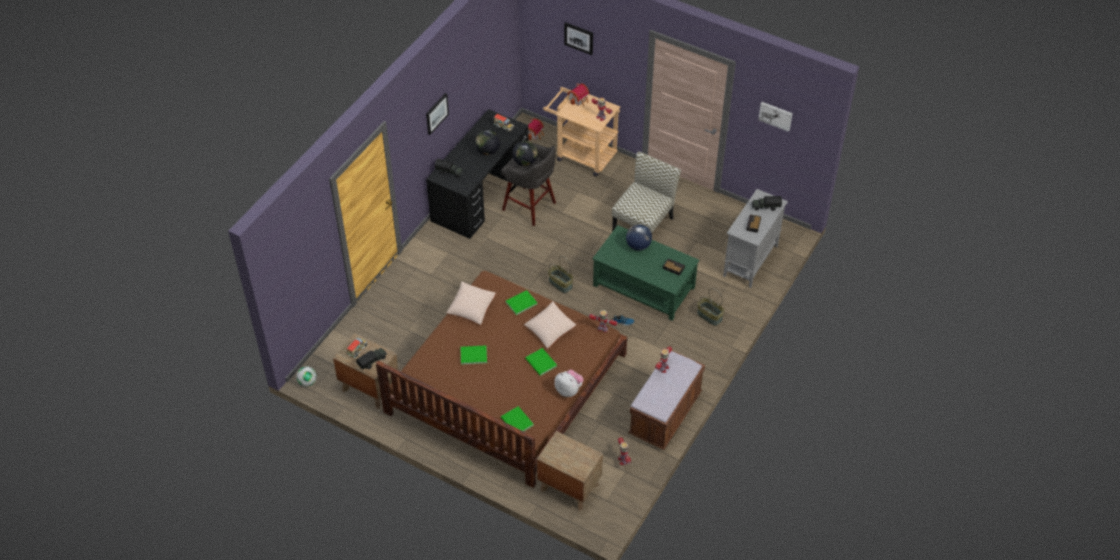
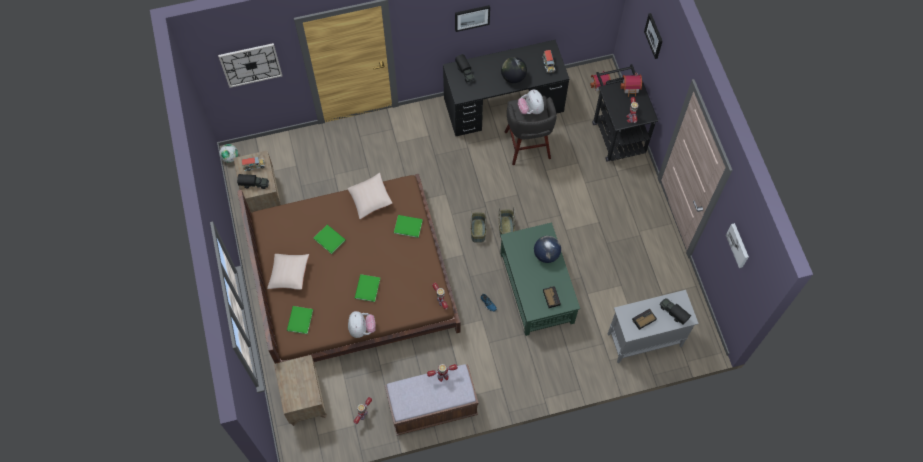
camera: 45 degrees right, 15 degrees up
(305, 254) = (251, 64): none -> wall clock
(525, 162) = (530, 109): globe -> plush toy
(550, 329) = (404, 267): beige pillow -> beige pillow (289, 274)
(581, 154) = (617, 133): beige cart -> black cart
(643, 223) = (597, 233): chair -> none
(710, 316) = (558, 358): basket -> basket (506, 228)

